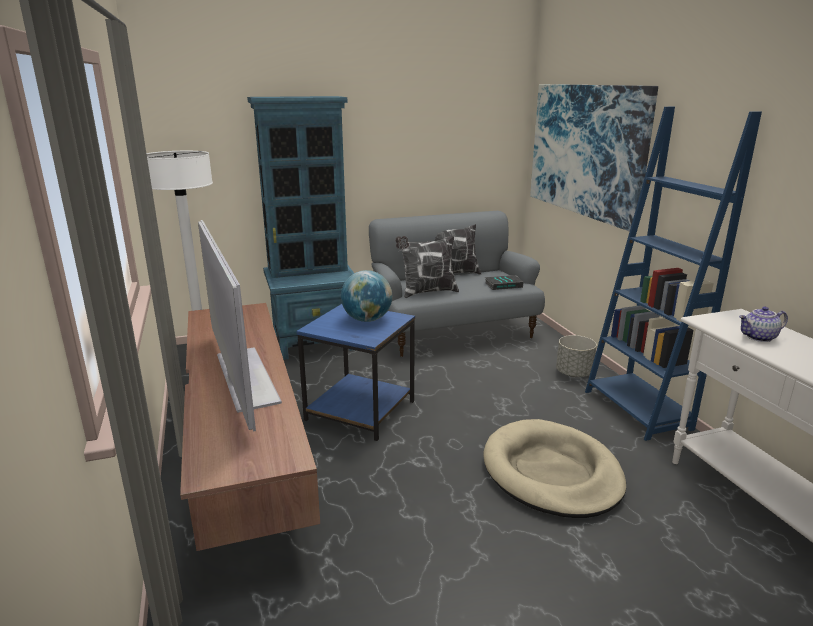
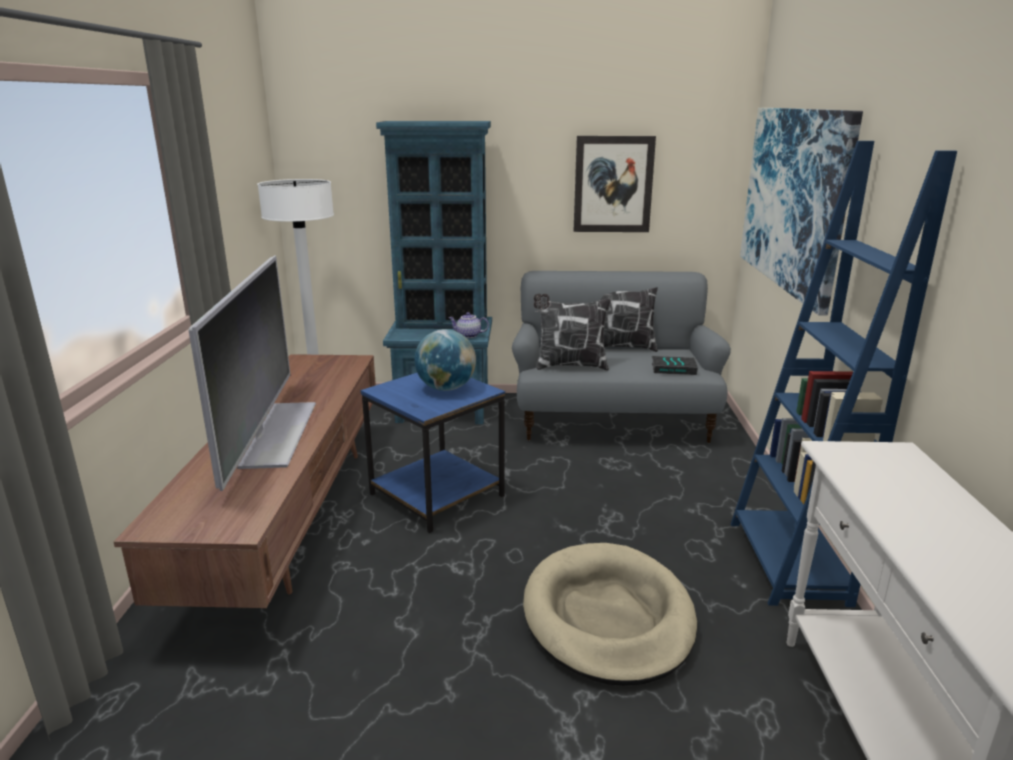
camera: 20 degrees right, 0 degrees up
(434, 145) = (613, 184): none -> picture
(573, 373) = (732, 498): grey planter -> none
(759, 338) = (888, 487): teapot -> teapot (468, 336)

